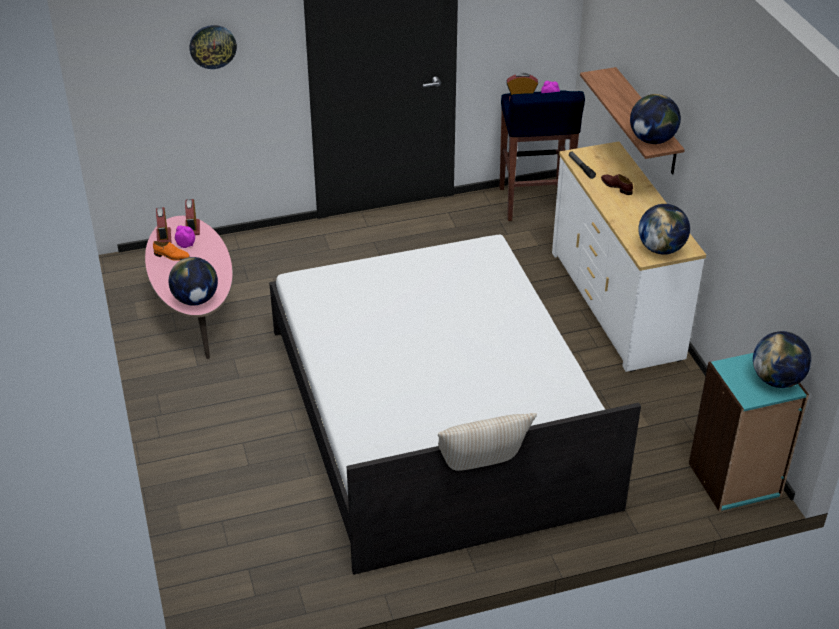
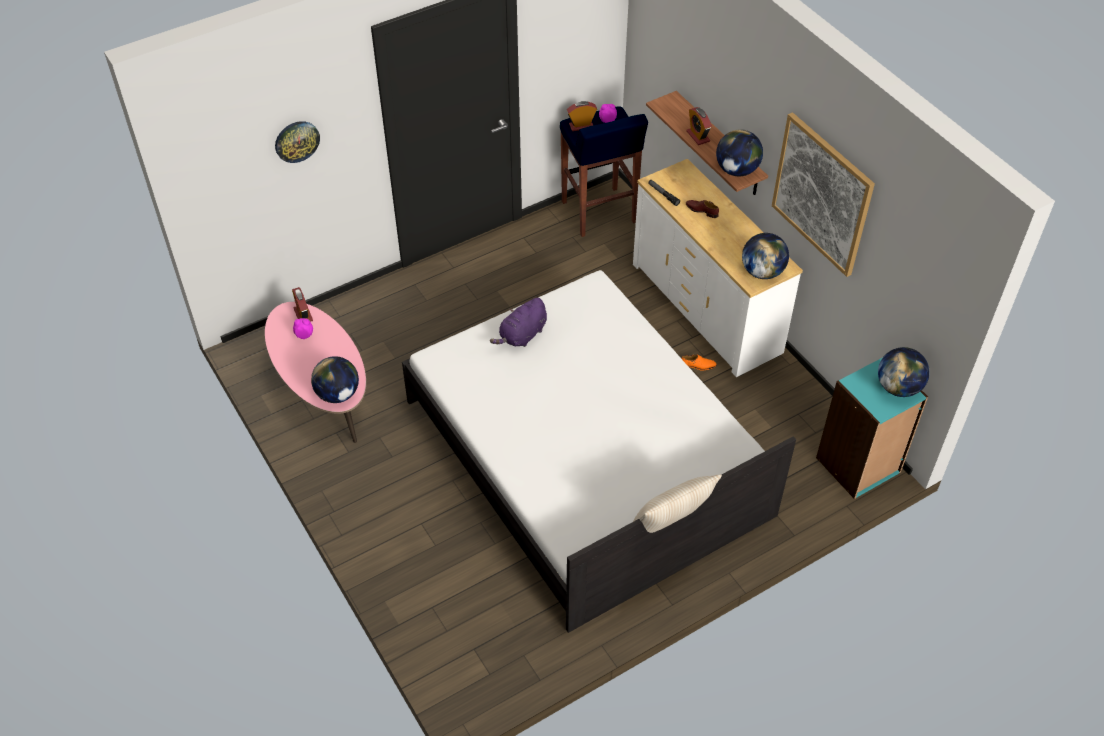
camera: 15 degrees left, 10 degrees up
(164, 237) = (279, 330): alarm clock -> alarm clock (698, 136)
(171, 256) = (295, 350): orange shoe -> orange shoe (698, 366)
(396, 276) = (522, 335): none -> purple plush toy
(728, 162) = (822, 194): none -> picture

